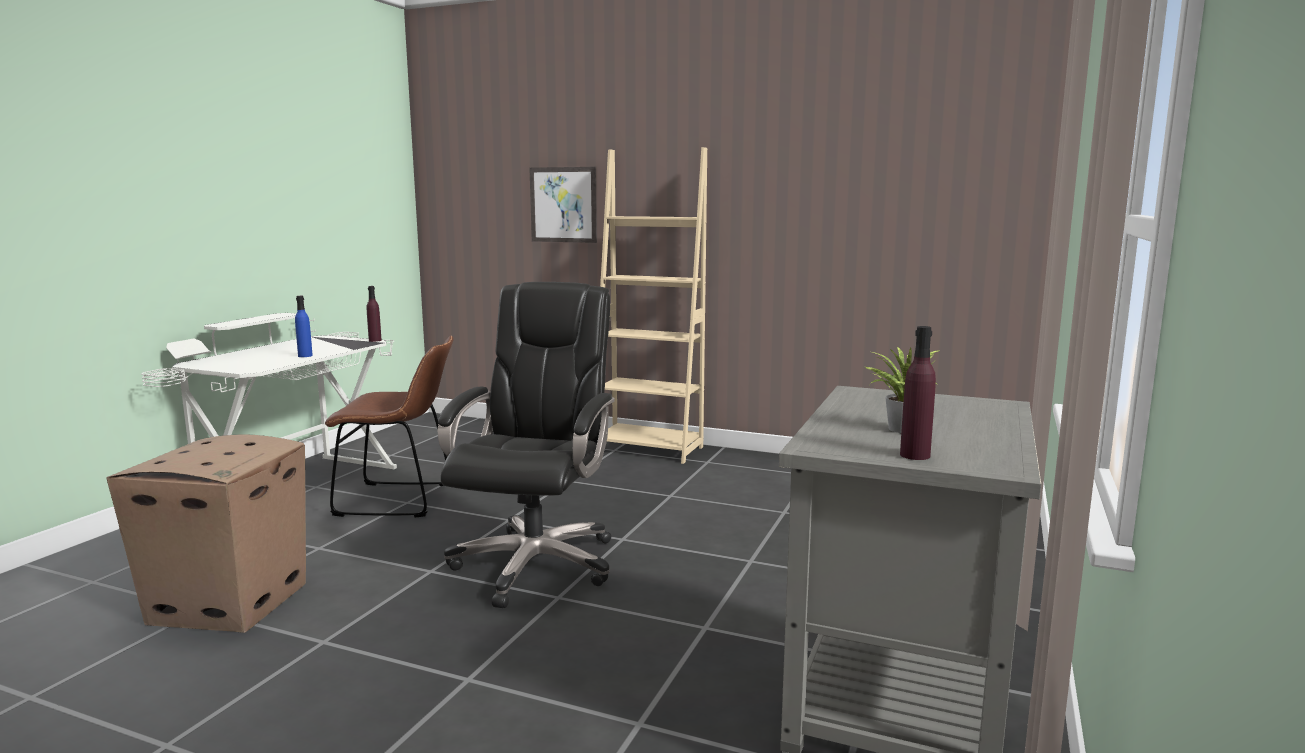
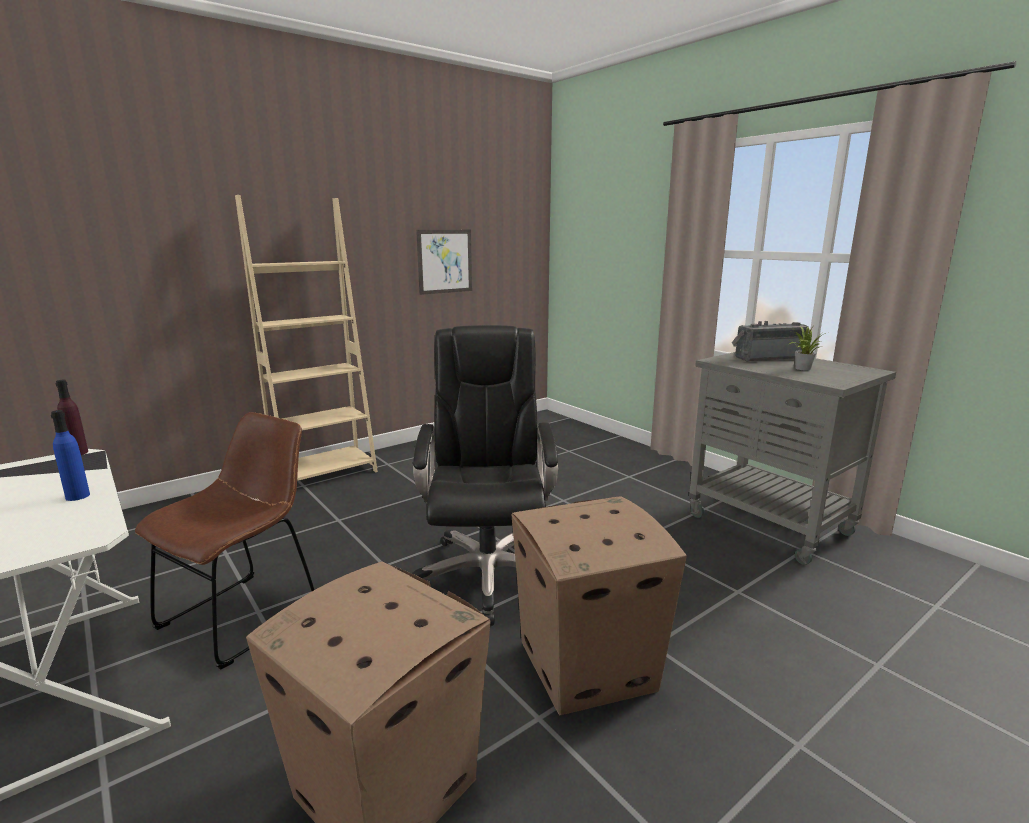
camera: 60 degrees left, 5 degrees up
(408, 647) = (585, 666): none -> cardboard box
(536, 563) = (488, 573): black office chair -> black office chair turned 45 degrees clockwise
(563, 204) = (172, 253): picture -> picture (445, 261)
(915, 455) = (852, 375): purple bottle -> none
(952, 410) = (767, 357): none -> radio

